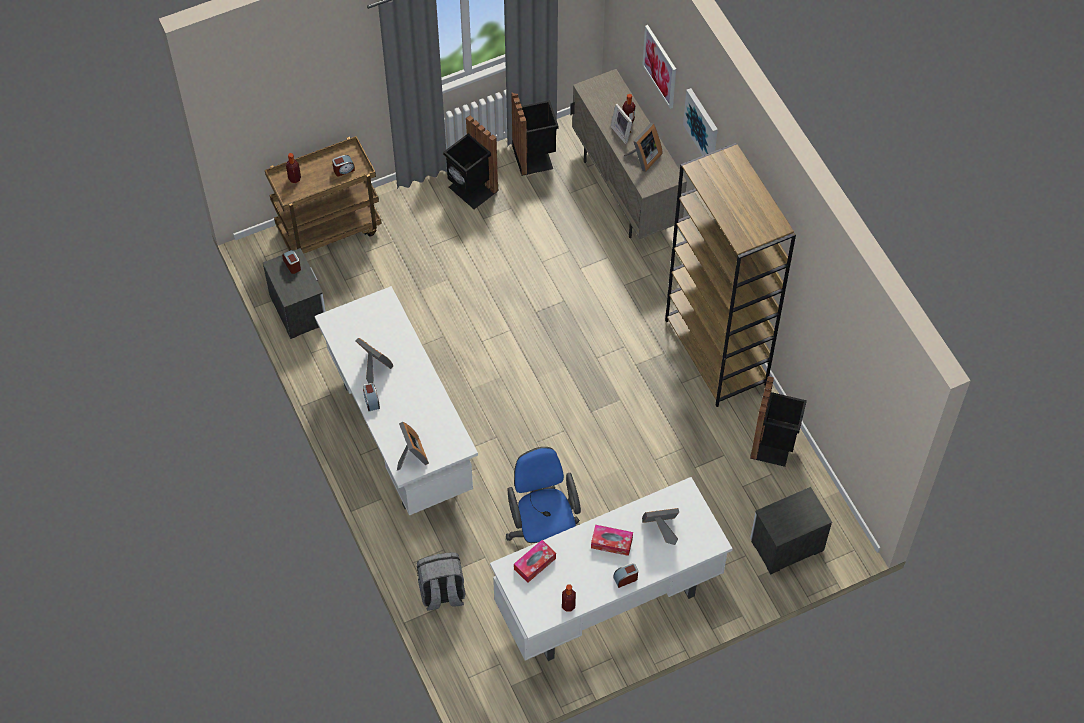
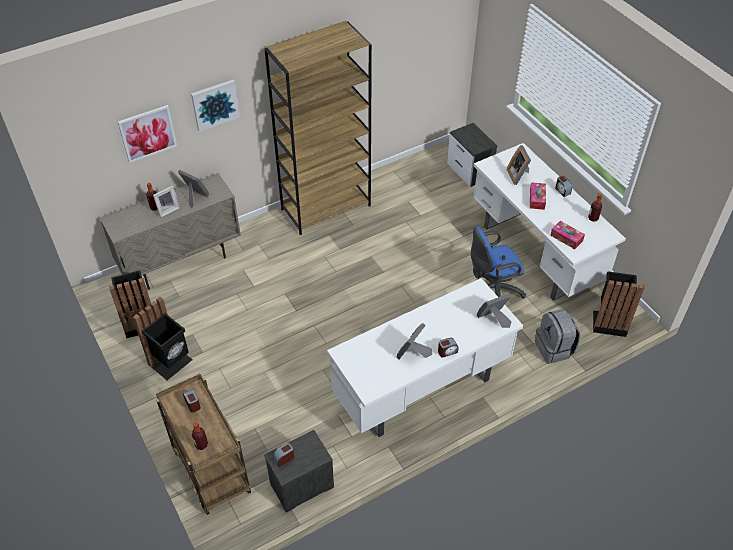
camera: 95 degrees left, 10 degrees down
(774, 445) = (396, 177): black trash can -> black trash can (609, 322)

